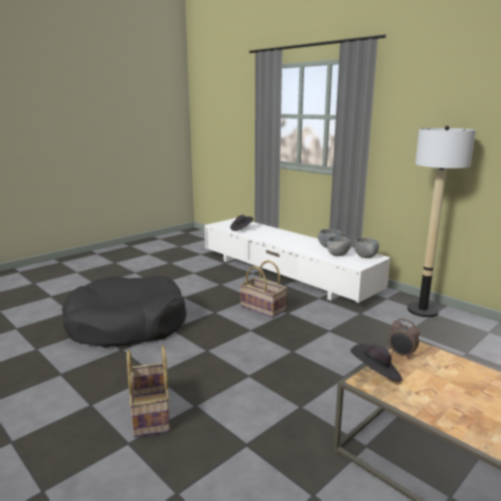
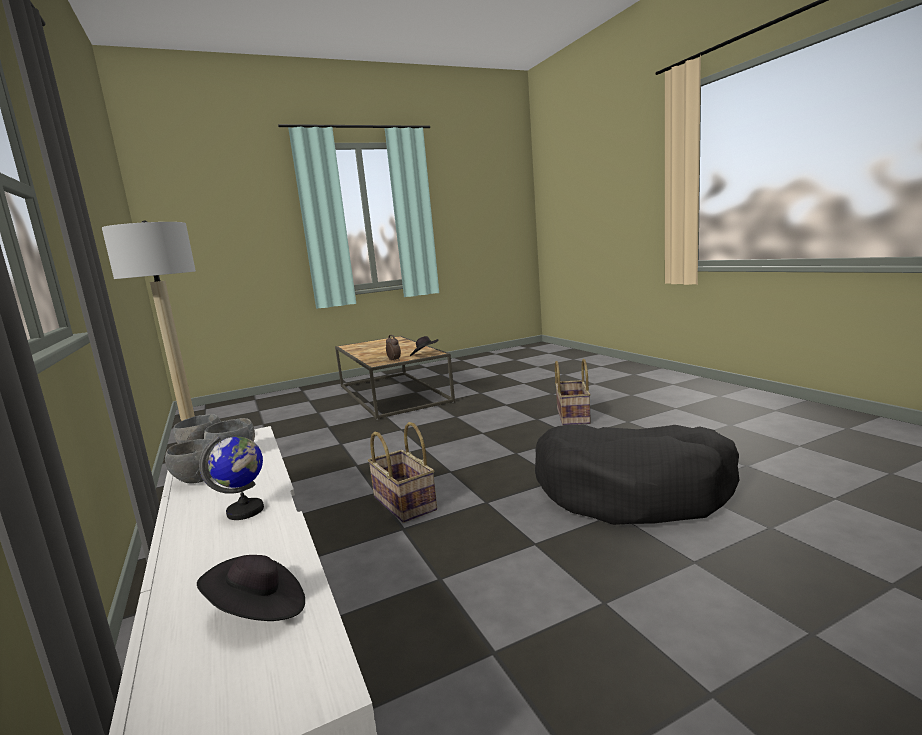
camera: 160 degrees left, 5 degrees down
(283, 240) = (246, 511): none -> globe

